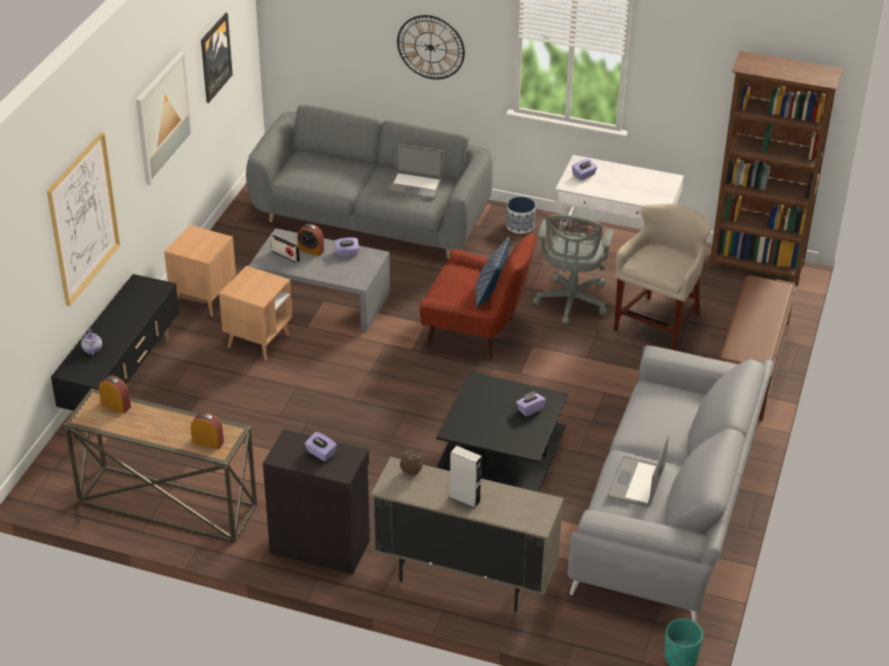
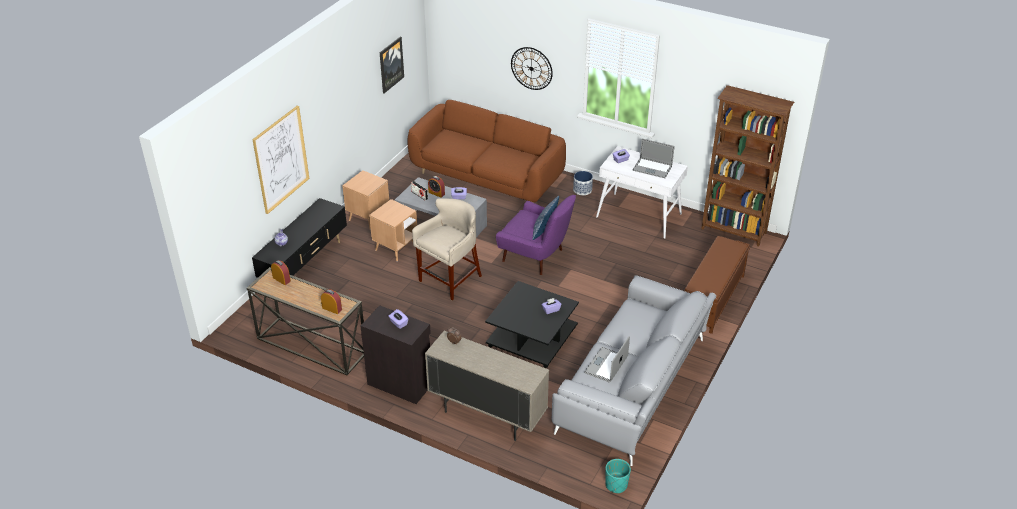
camera: 10 degrees right, 0 degrees up
(163, 117) = (347, 100): picture -> none
(371, 219) = (487, 177): grey sofa -> brown sofa
(415, 186) = (512, 158): laptop -> laptop (652, 168)
(465, 499) = (484, 363): grey speaker -> none
(476, 333) = (536, 257): red armchair -> purple armchair
(571, 303) = (603, 243): grey office chair -> none
(658, 325) = (657, 263): beige stool -> beige stool (450, 280)

